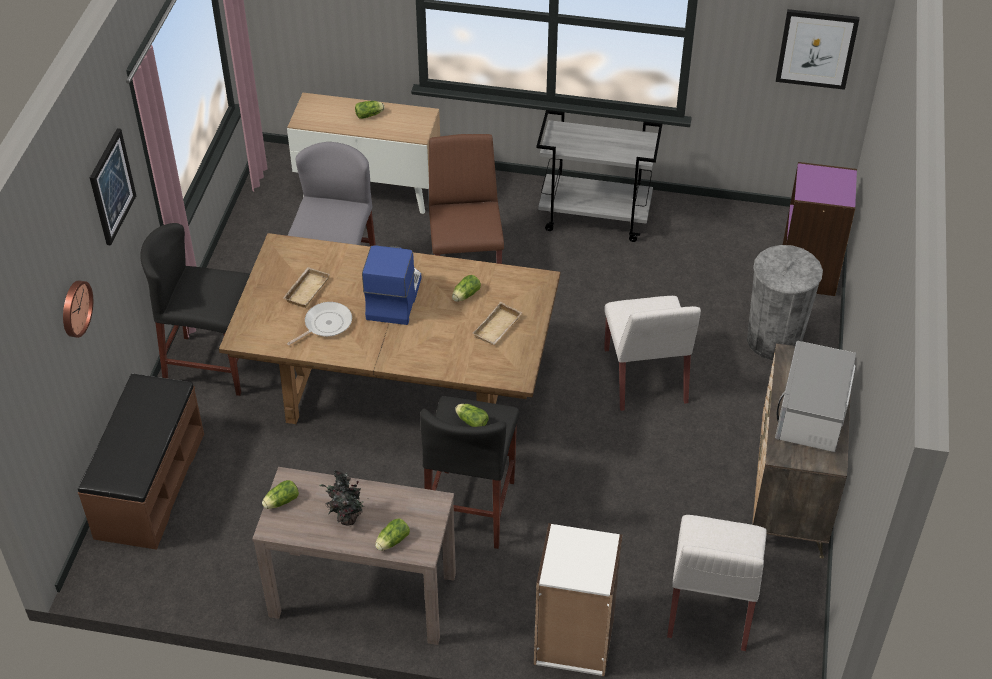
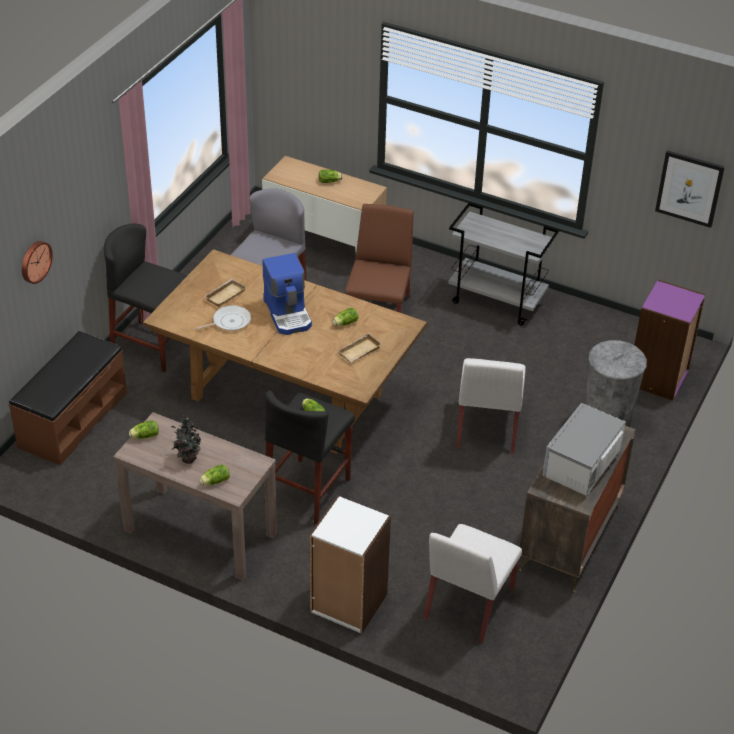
camera: 15 degrees right, 5 degrees down
(111, 186) = (88, 180): picture -> none
(393, 297) = (288, 313): coffee machine -> coffee machine turned 135 degrees clockwise

